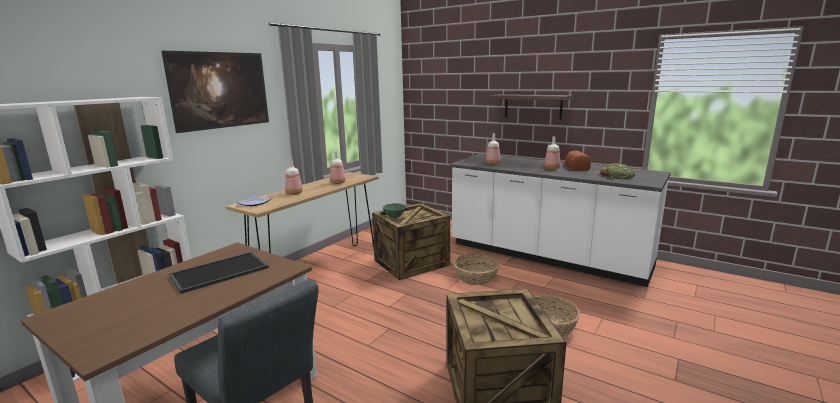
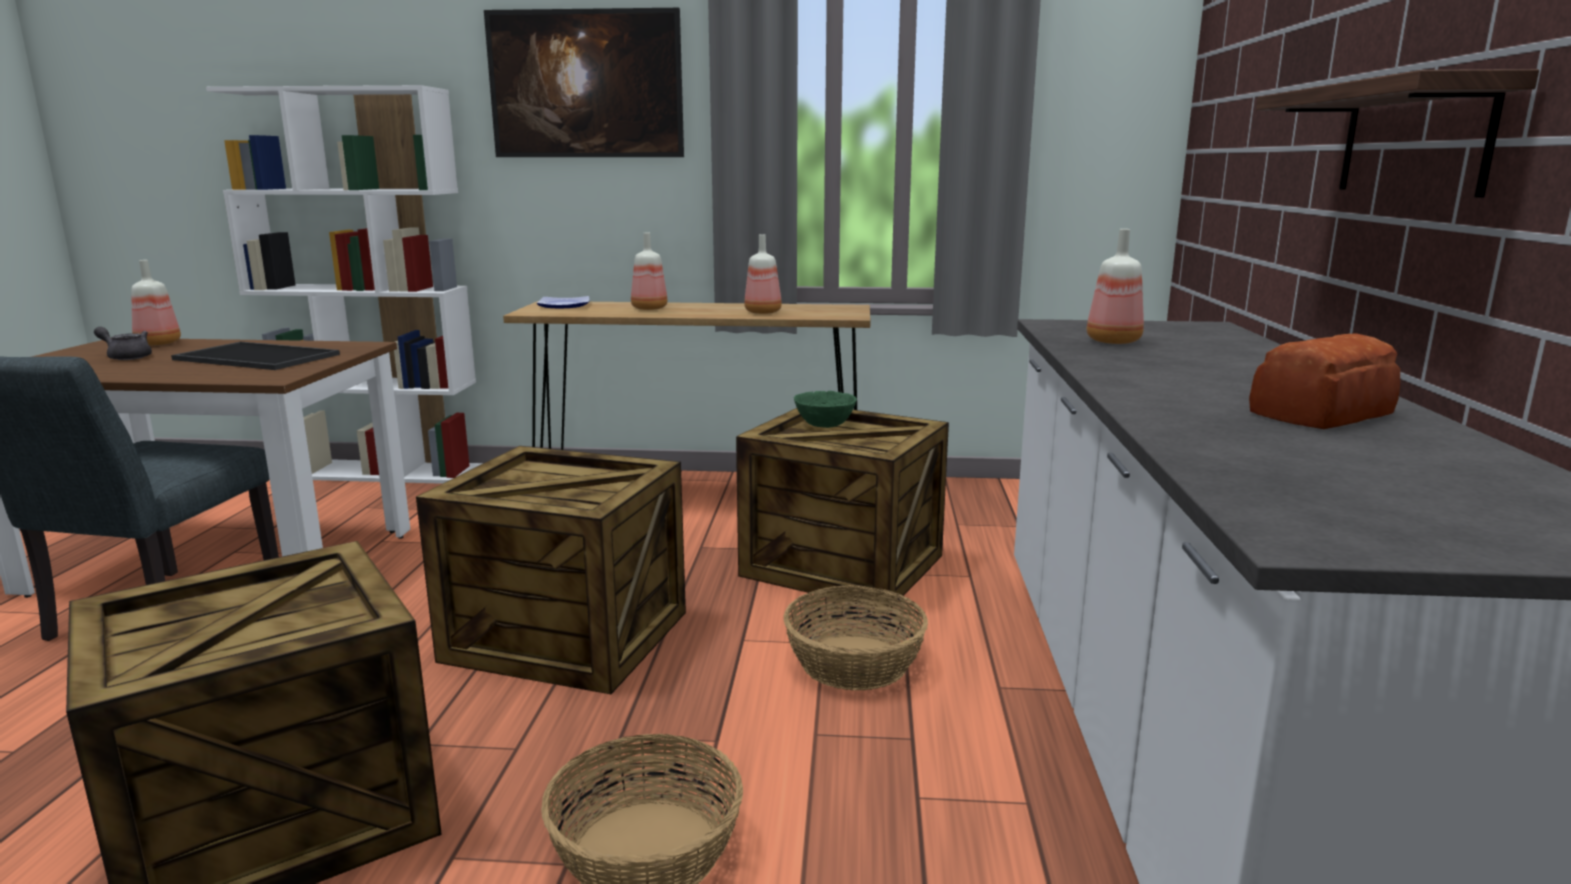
camera: 60 degrees right, 0 degrees up
(138, 308) = (126, 357): none -> grey teapot
(412, 318) = (569, 635): none -> crate
(552, 168) = (1211, 390): bottle -> bottle (157, 344)
(617, 175) = (1340, 474): bread -> none

